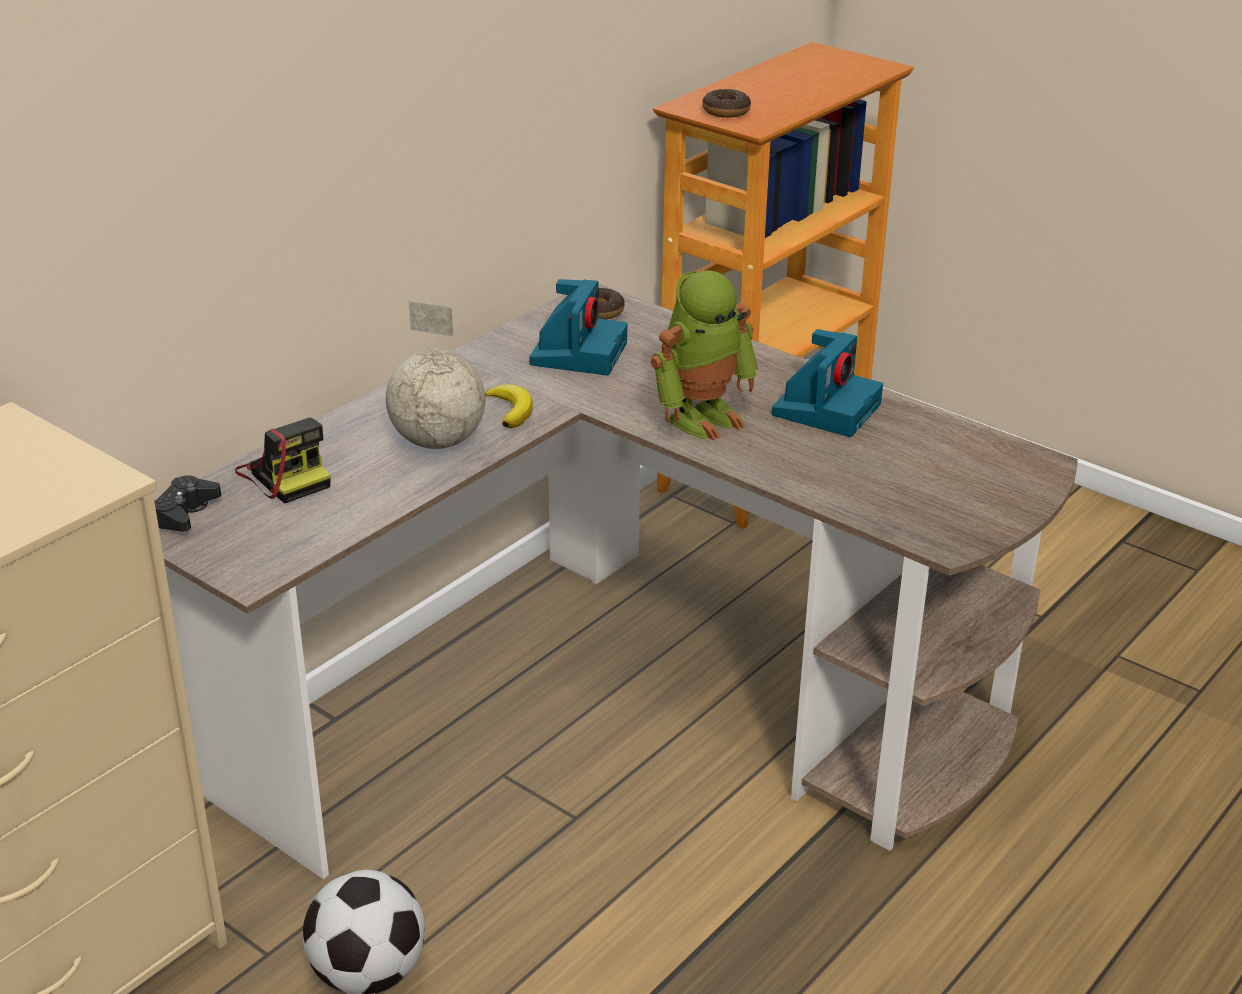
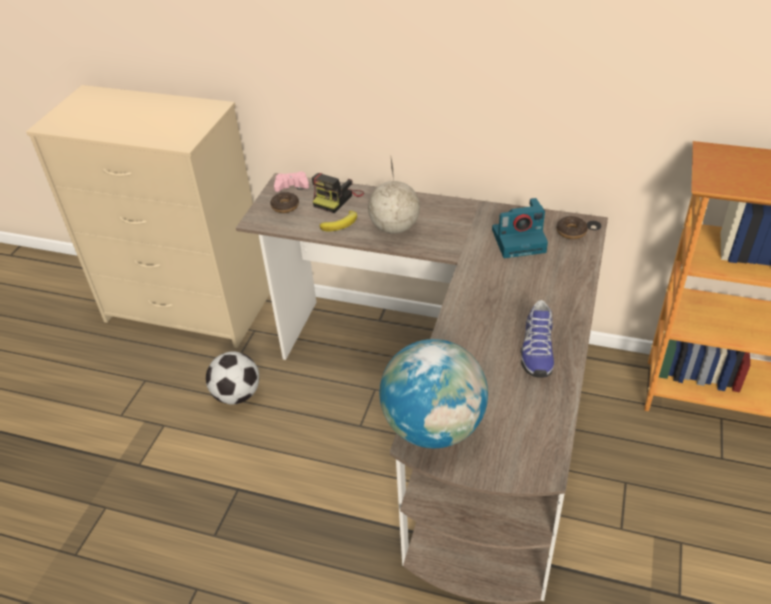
camera: 70 degrees right, 10 degrees up
(184, 512) = (292, 186): black game controller -> pink game controller
(511, 410) = (441, 239): banana -> banana (341, 224)
(702, 417) = (486, 305): toy robot -> none
(726, 111) = (721, 166): donut -> donut (285, 206)
(826, 408) = (536, 351): camera -> shoe
(924, 521) = (434, 427): none -> globe

